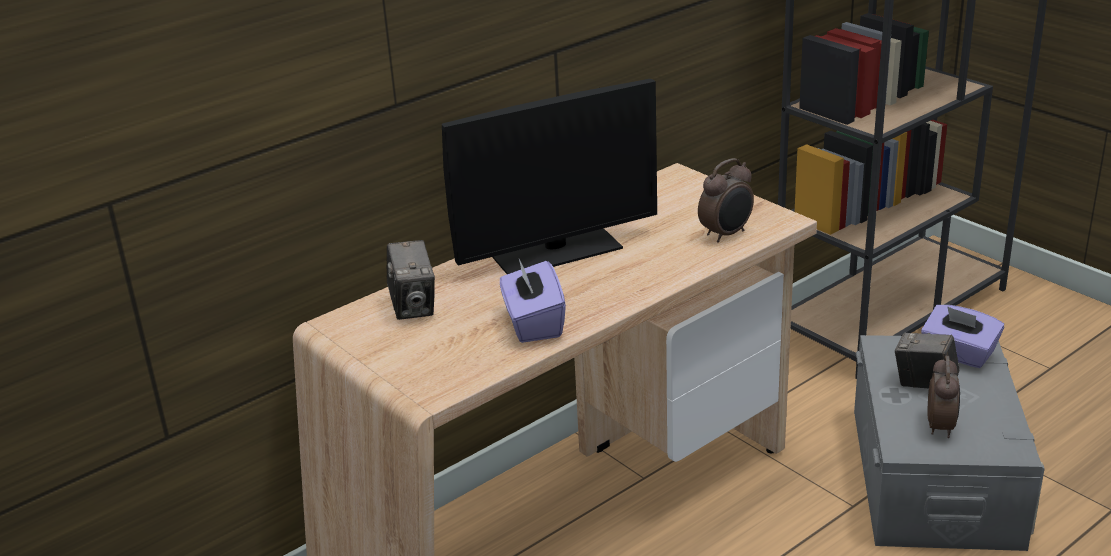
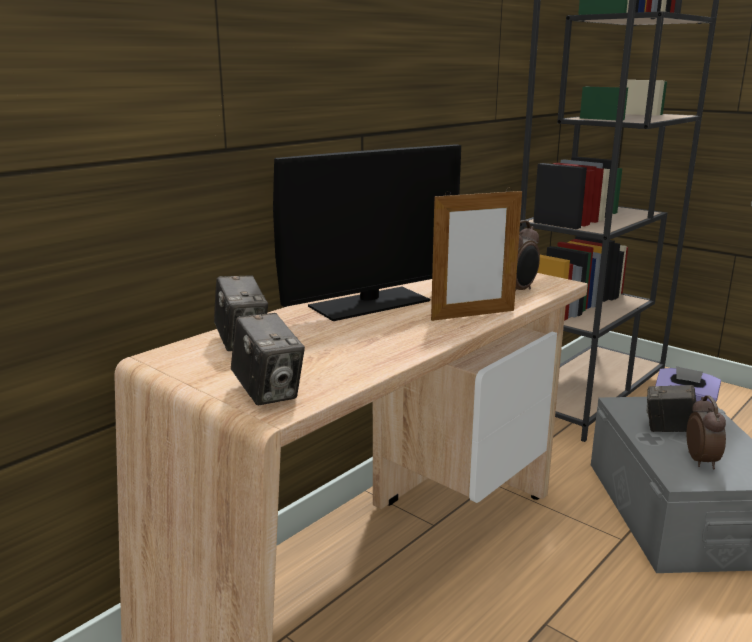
camera: 10 degrees left, 10 degrees down
(428, 373) = (268, 392): none -> camera
(533, 323) = (367, 351): purple tissue box -> none
(660, 273) = (473, 315): none -> picture frame

